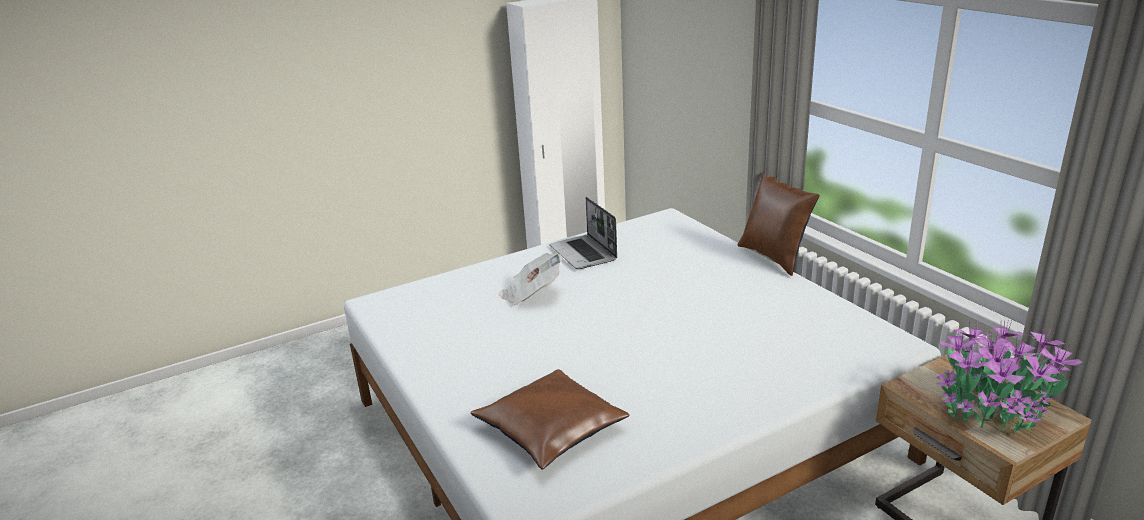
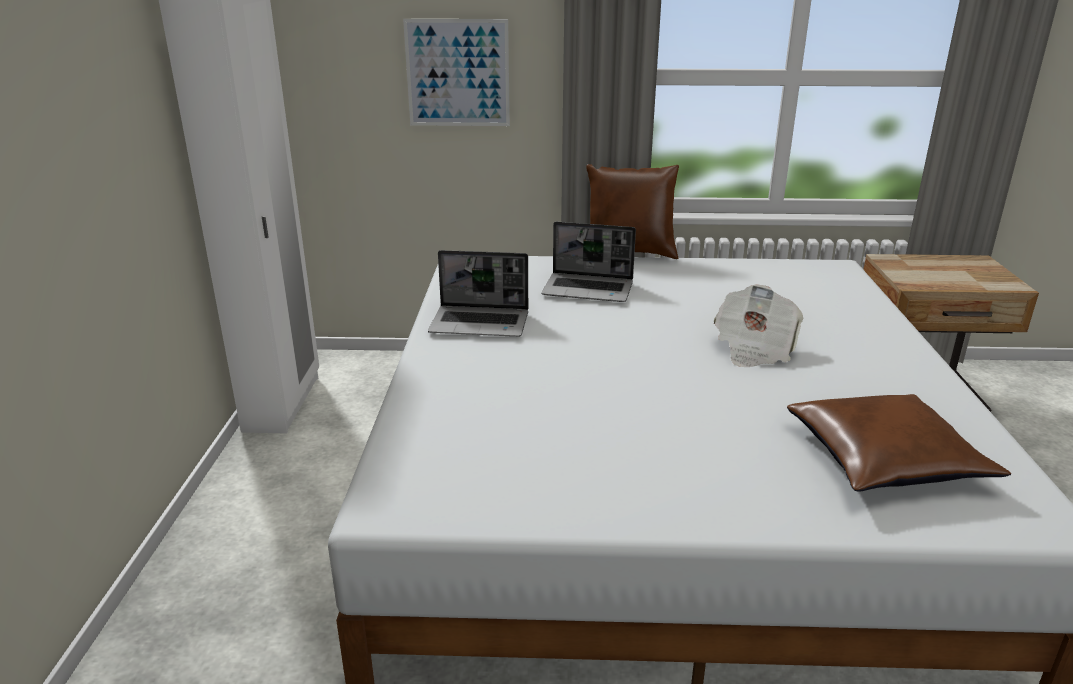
camera: 60 degrees left, 0 degrees up
(531, 294) = (540, 381): newspaper -> newspaper (753, 348)
(683, 265) = (589, 289): none -> laptop
(710, 75) = (457, 73): none -> picture
(994, 407) = (960, 272): potted plant -> none

